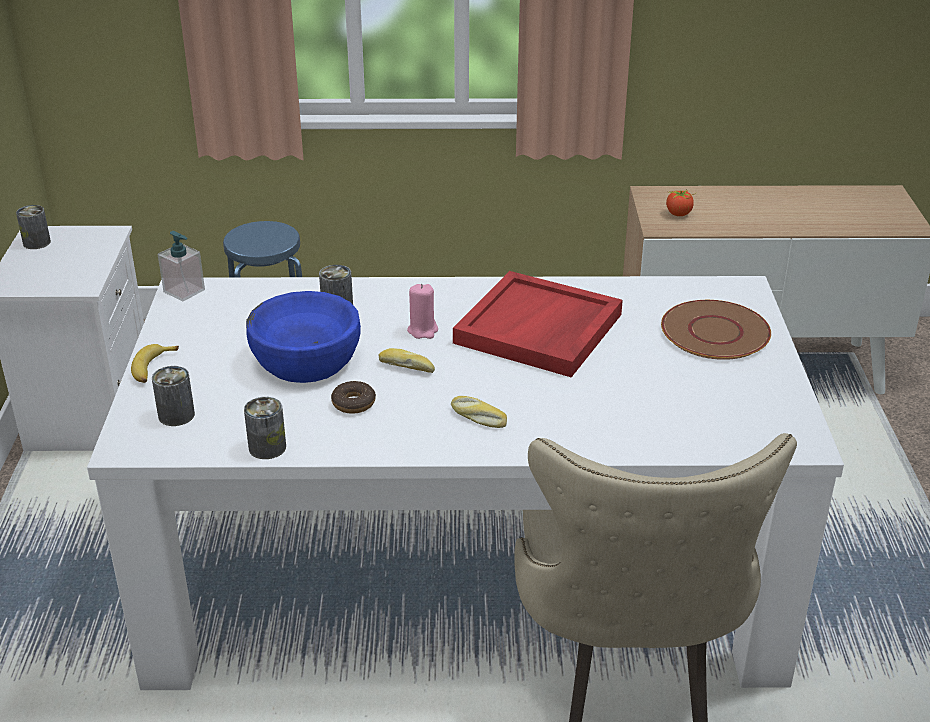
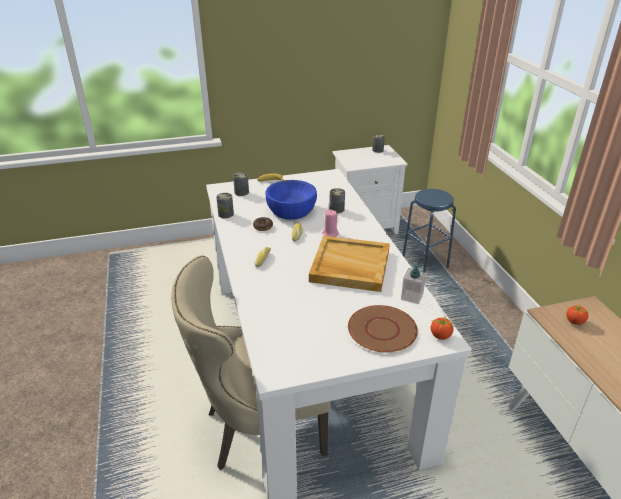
camera: 75 degrees right, 0 degrees up
(184, 291) = (330, 175): soap dispenser -> soap dispenser (412, 297)
(539, 329) = (349, 266): red tray -> beige tray
(735, 290) = (440, 335): none -> tomato

